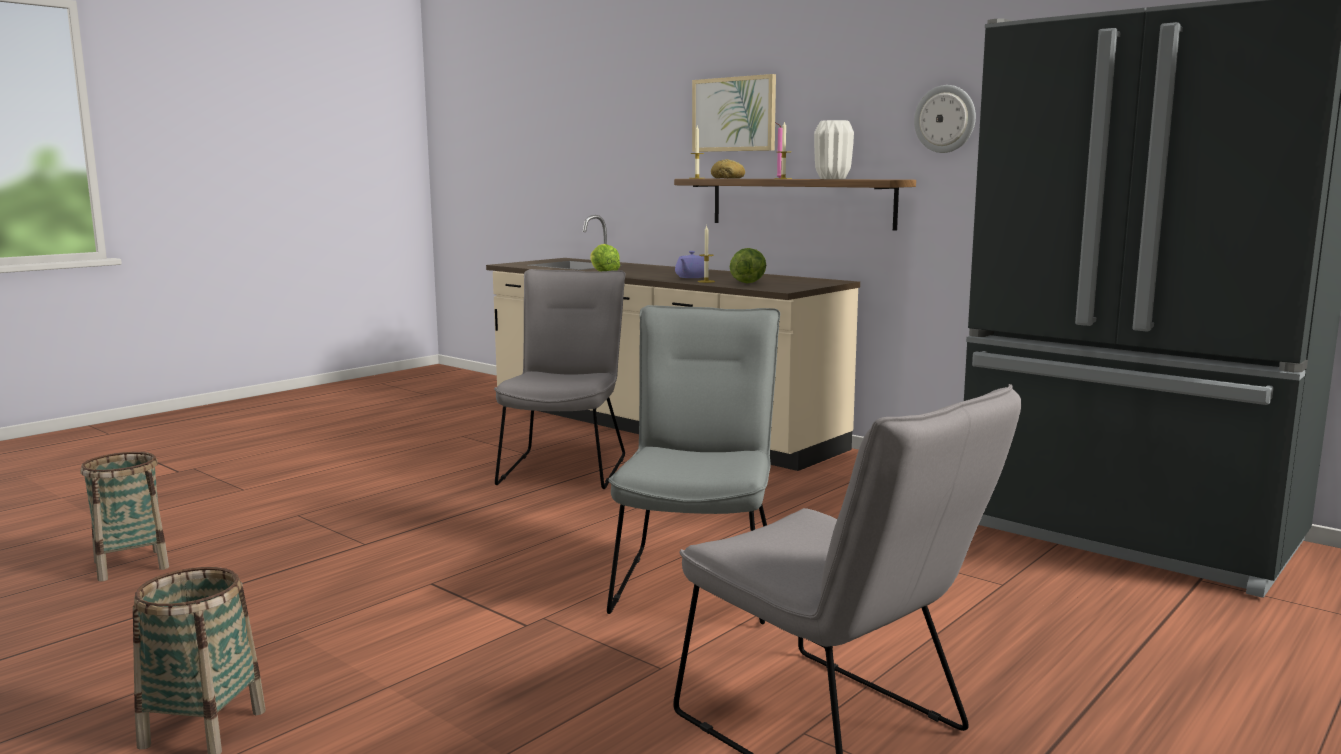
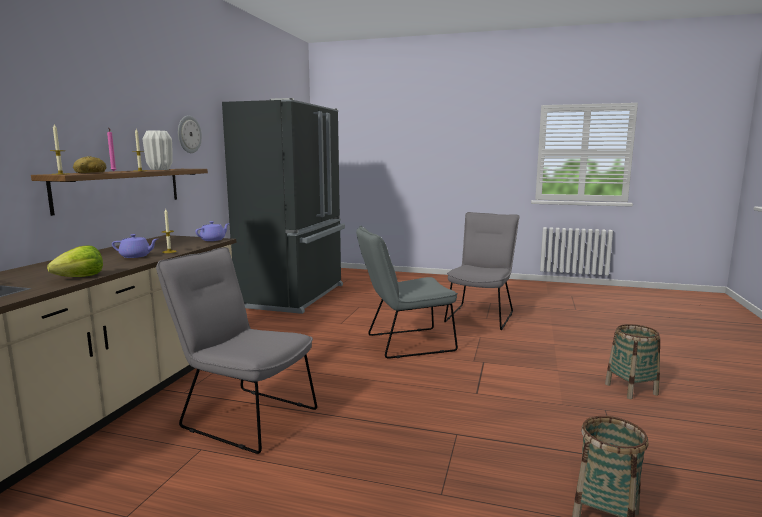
camera: 115 degrees left, 0 degrees up
(566, 467) = (243, 416): grey chair -> grey chair turned 45 degrees clockwise
(734, 114) = (56, 115): picture -> none
(748, 282) = (177, 246): lettuce -> none
(783, 288) = (213, 240): none -> purple teapot

